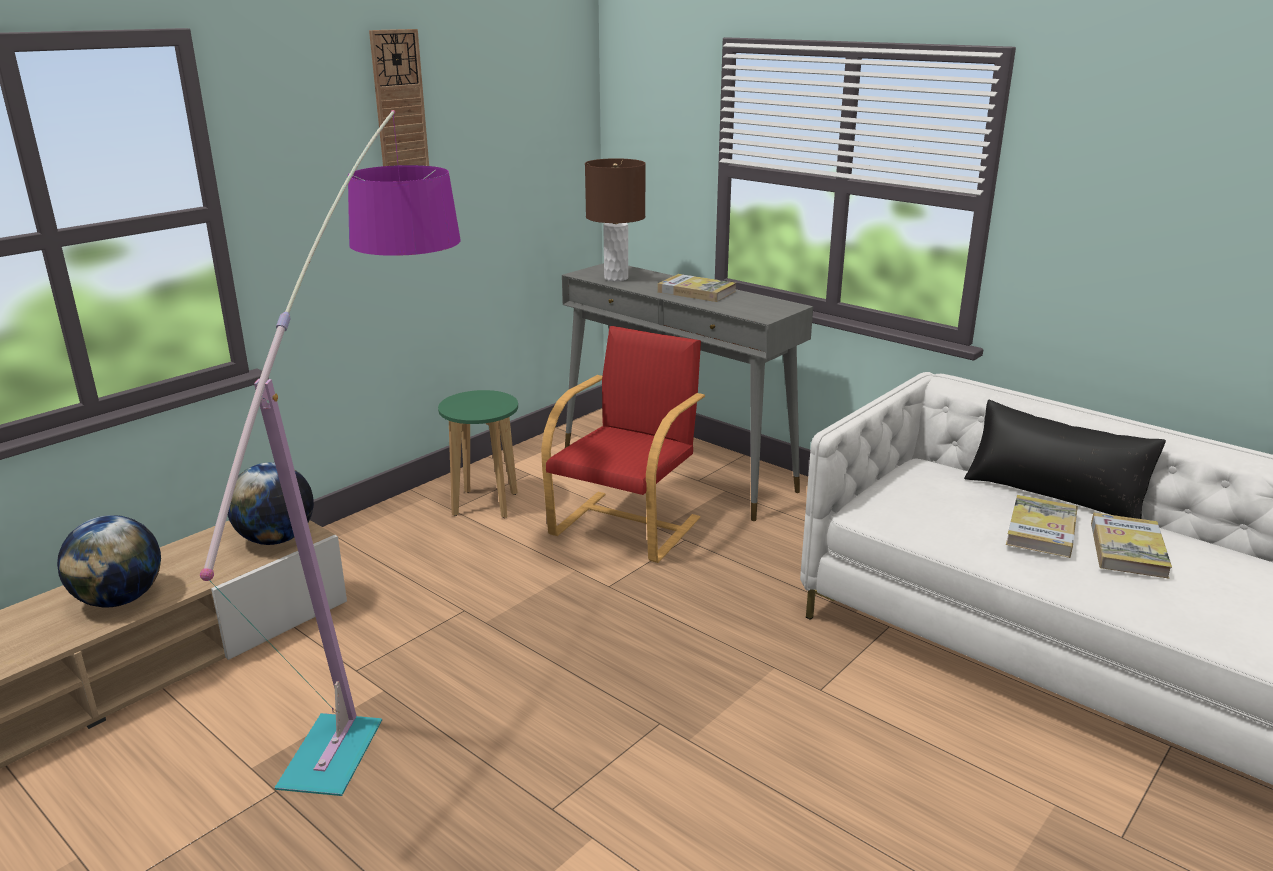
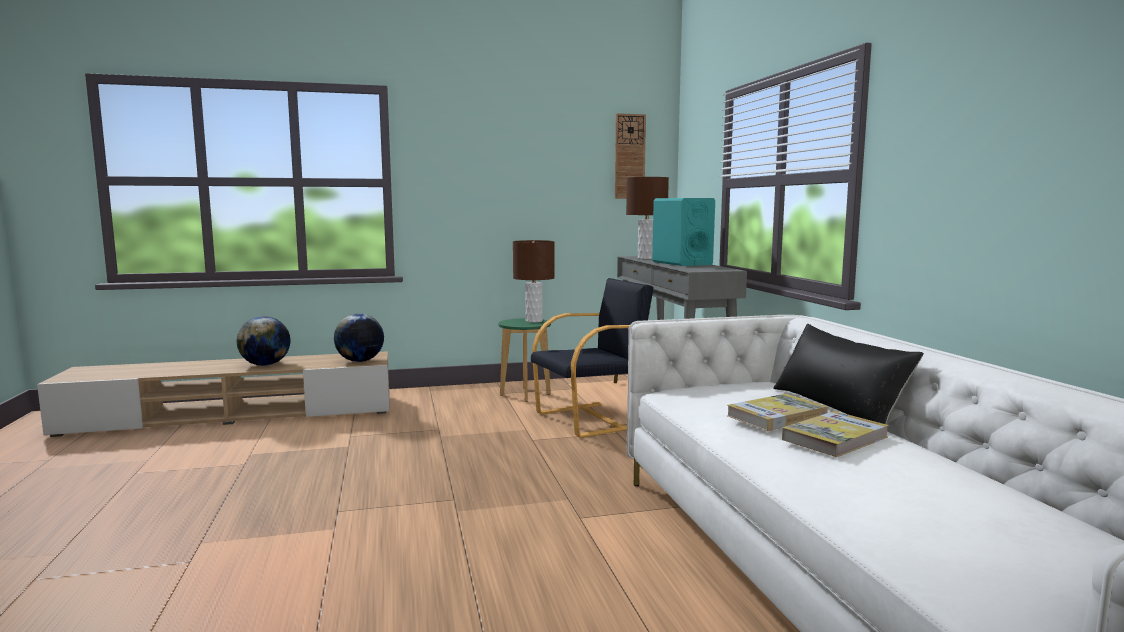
camera: 35 degrees right, 15 degrees down
(397, 639) = (388, 431): floor lamp -> none
(399, 107) = (514, 139): wall clock -> wall clock (629, 156)
(486, 398) = (534, 321): none -> brown table lamp
(627, 525) = (591, 419): red armchair -> black armchair
(696, 291) = (681, 263): book -> turquoise speaker

